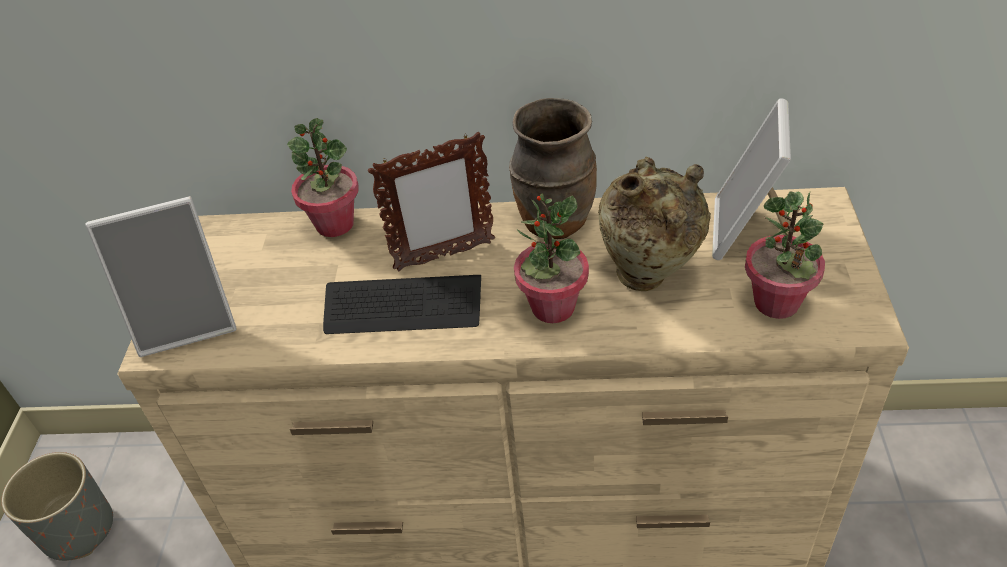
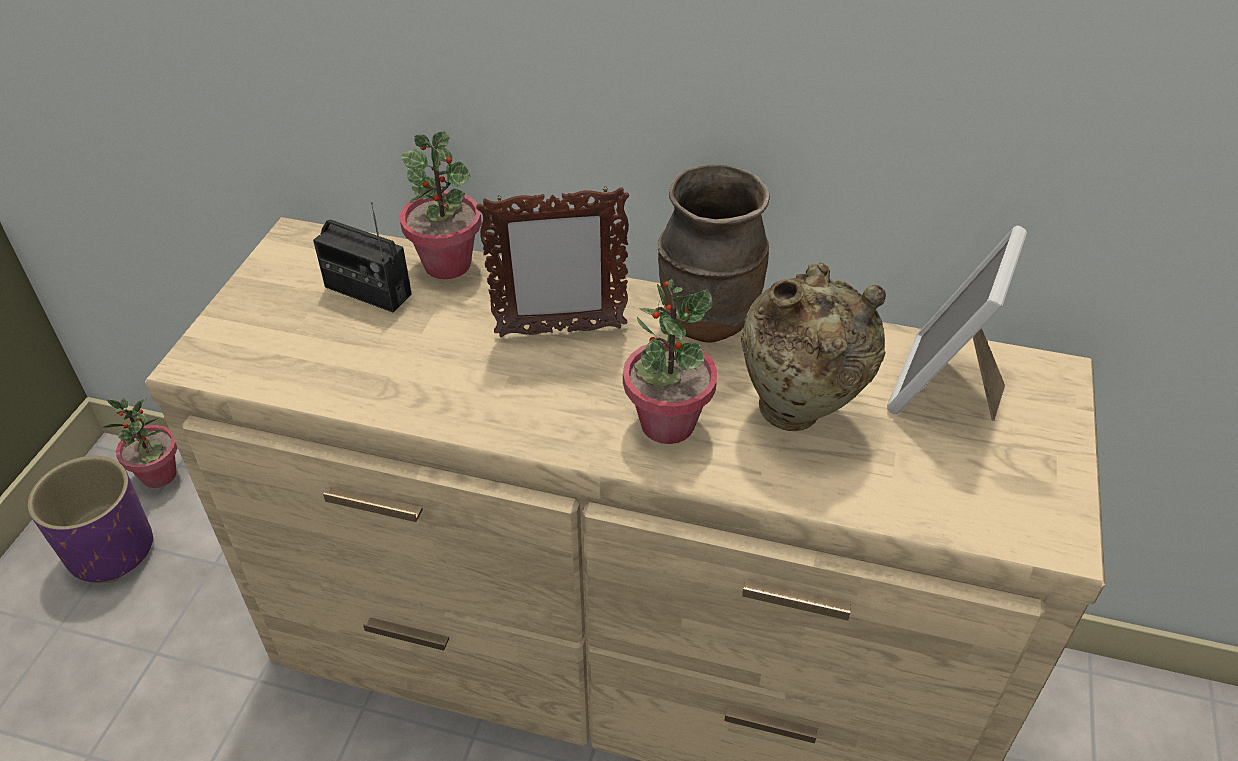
camera: 10 degrees right, 0 degrees up
(78, 529) = (111, 550): grey planter -> purple planter
(187, 320) = (242, 338): picture frame -> none
(277, 259) = (367, 291): none -> radio
(403, 307) = (490, 381): keyboard -> none
(777, 303) = (950, 485): potted plant -> potted plant (159, 475)

